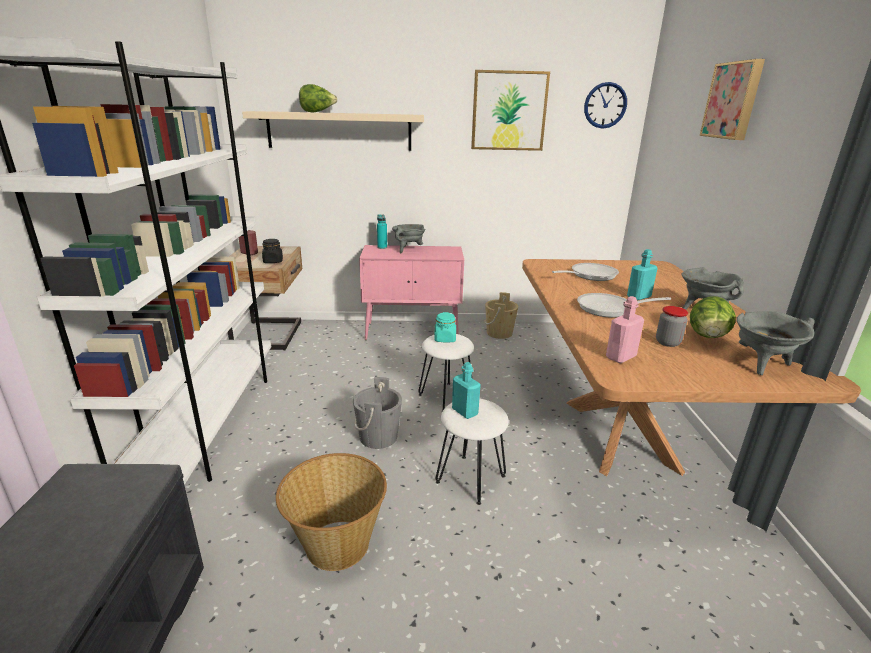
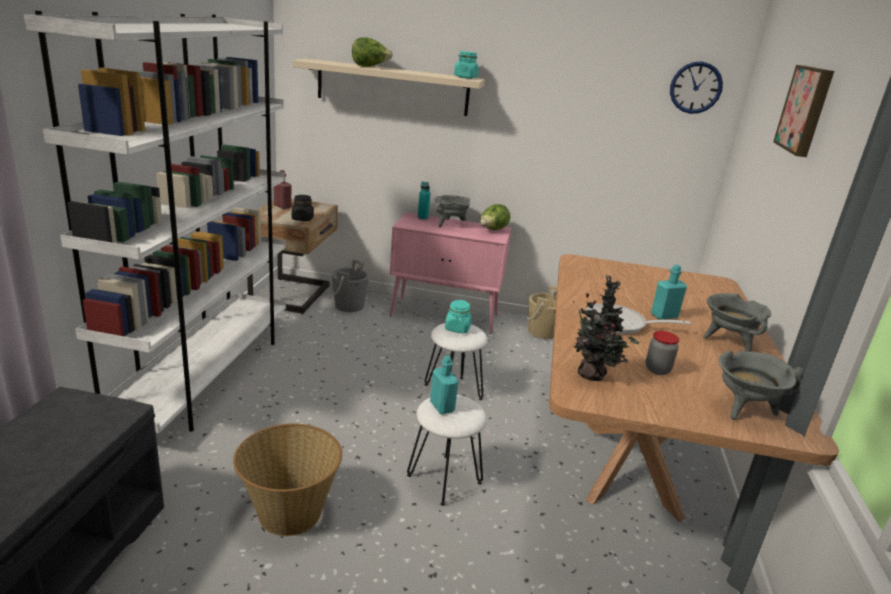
camera: 10 degrees right, 0 degrees up
(378, 437) = (366, 420): grey bucket -> grey bucket (349, 306)
(408, 114) = (465, 77): none -> turquoise jar
(509, 111) = (581, 83): picture -> none
(590, 275) = (626, 283): frying pan -> none
(620, 357) = (594, 376): pink bottle -> potted plant
(707, 338) = (707, 372): lettuce -> lettuce (492, 230)

